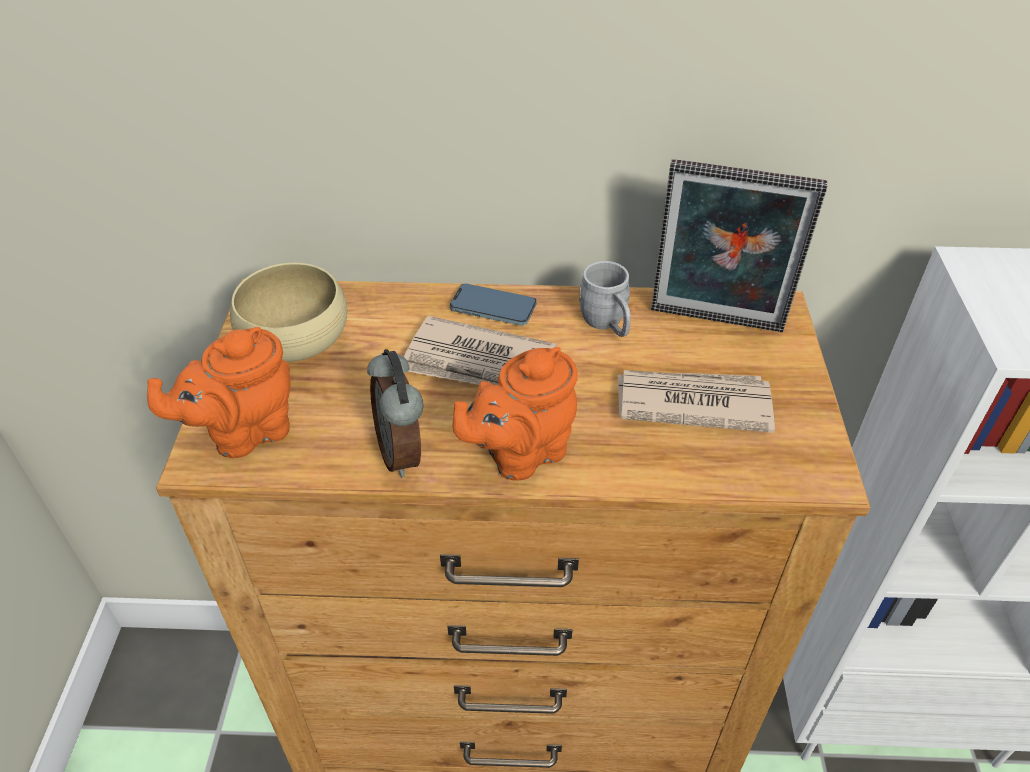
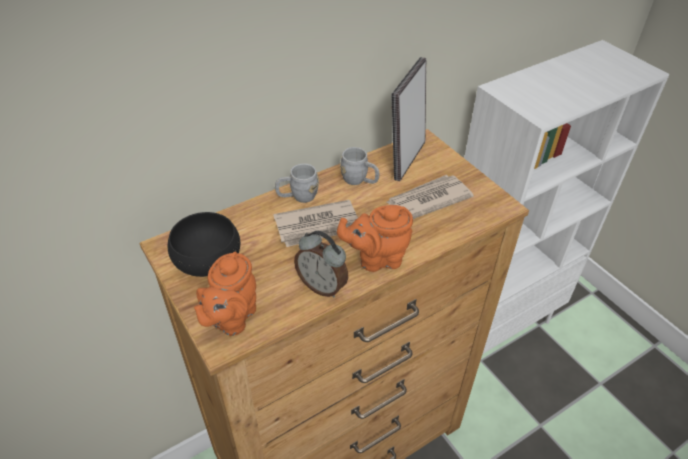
camera: 35 degrees left, 0 degrees up
(296, 337) = (207, 258): beige bowl -> black bowl
(493, 308) = (298, 196): phone -> grey mug
(520, 454) = (377, 258): orange teapot -> orange teapot turned 60 degrees clockwise
(715, 323) = (405, 159): picture frame -> picture frame turned 135 degrees clockwise

